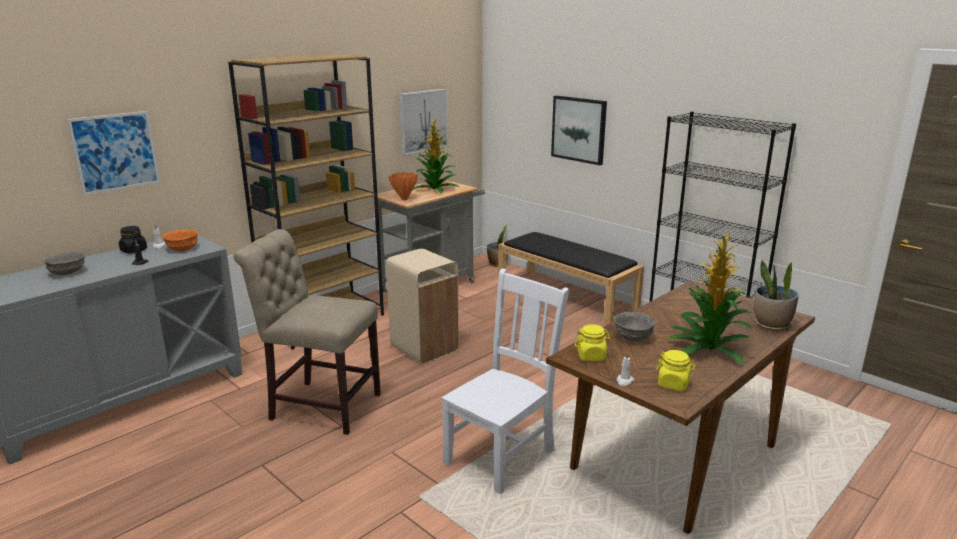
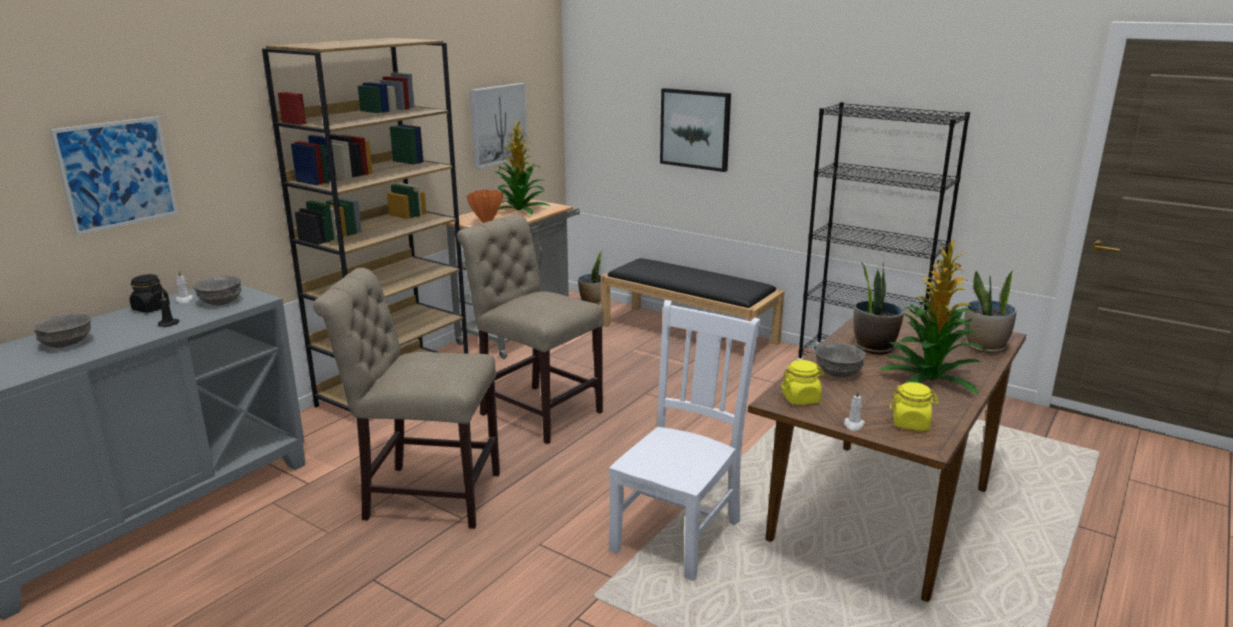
camera: 10 degrees left, 0 degrees up
(183, 249) = (221, 302): orange bowl -> grey bowl
(424, 348) = (536, 410): beige trash can -> beige chair
(674, 318) = (873, 347): none -> potted plant

